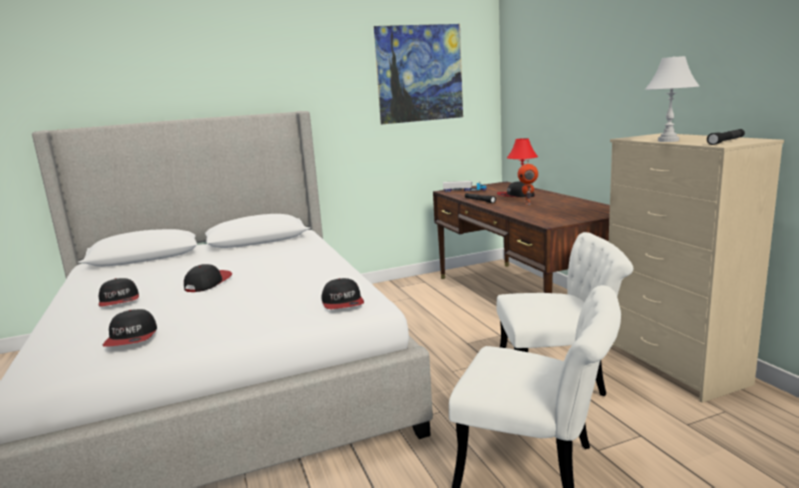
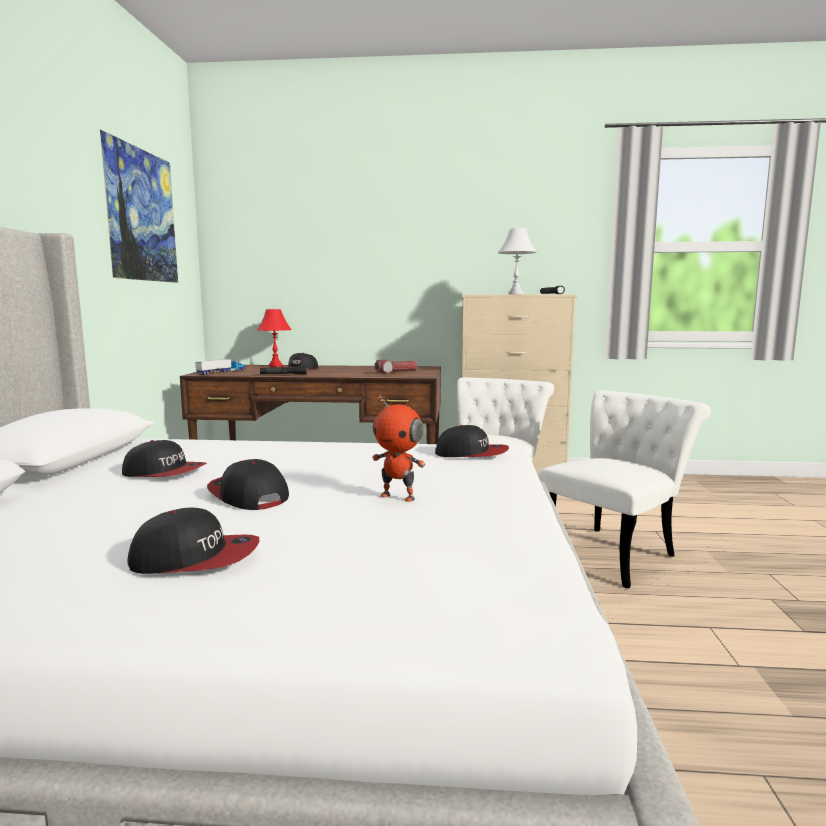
camera: 65 degrees left, 5 degrees down
(132, 337) = (462, 543): cap -> cap (165, 472)
(528, 203) = (336, 371): toy robot -> toy robot (398, 497)
(556, 214) = (396, 372): none -> flashlight

